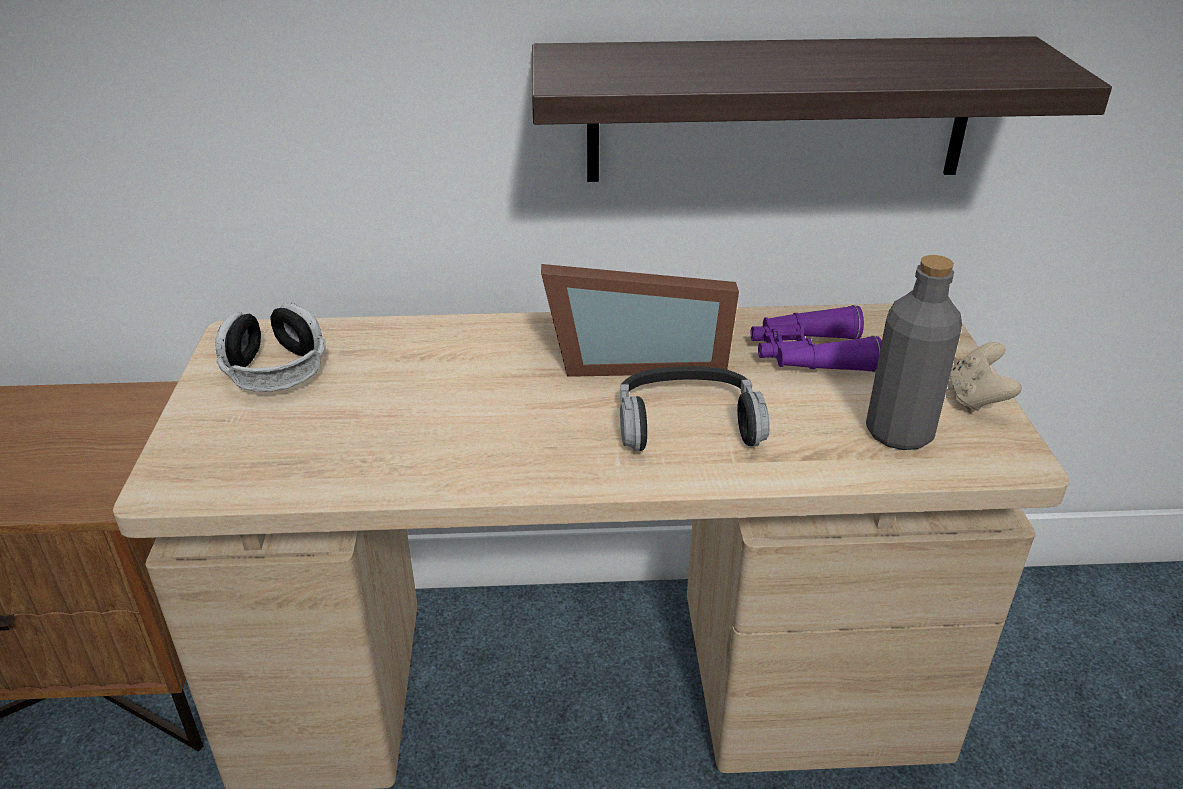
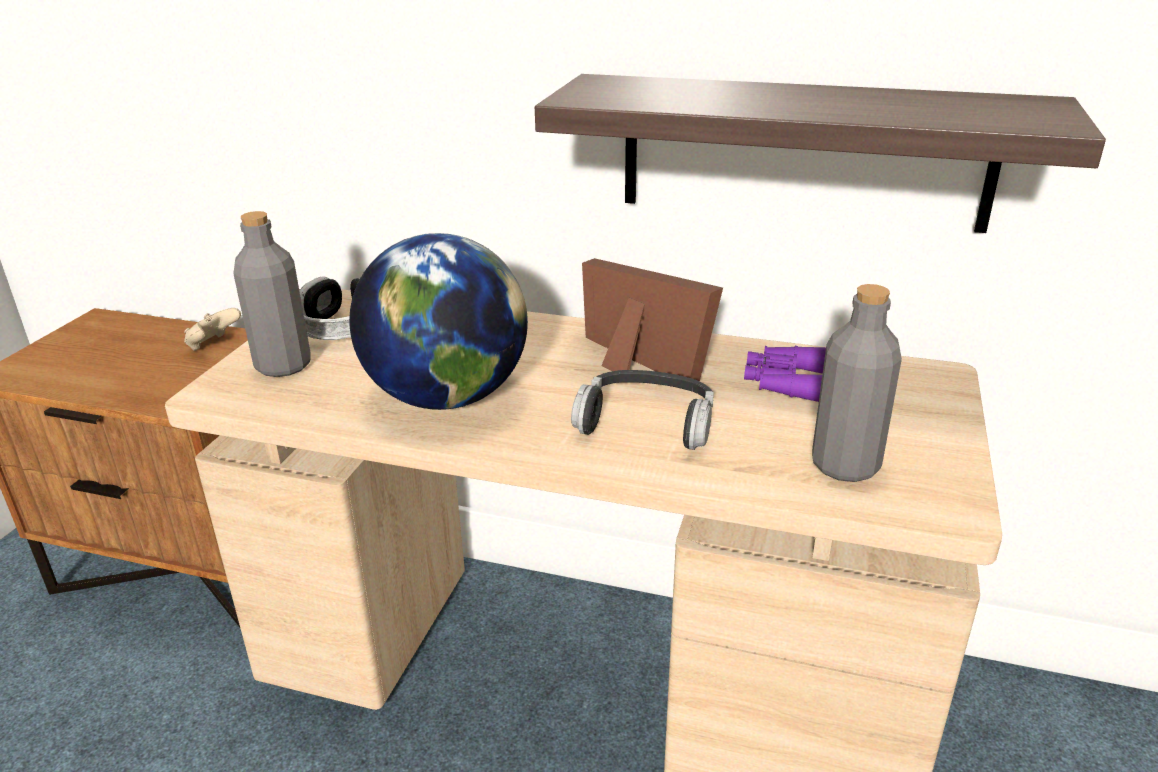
camera: 20 degrees right, 5 degrees down
(235, 432) = (283, 365): none -> grey bottle
(458, 435) = (447, 397): none -> globe
(636, 360) = (635, 366): picture frame -> picture frame turned 150 degrees counterclockwise
(976, 399) = (946, 452): beige game controller -> beige game controller (213, 345)

